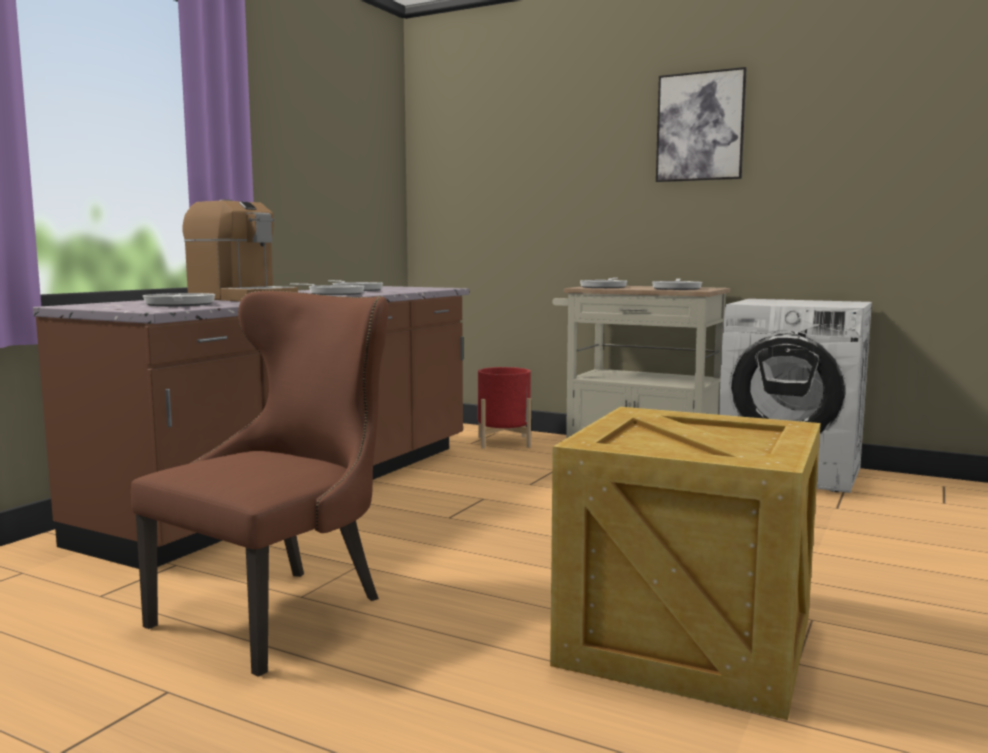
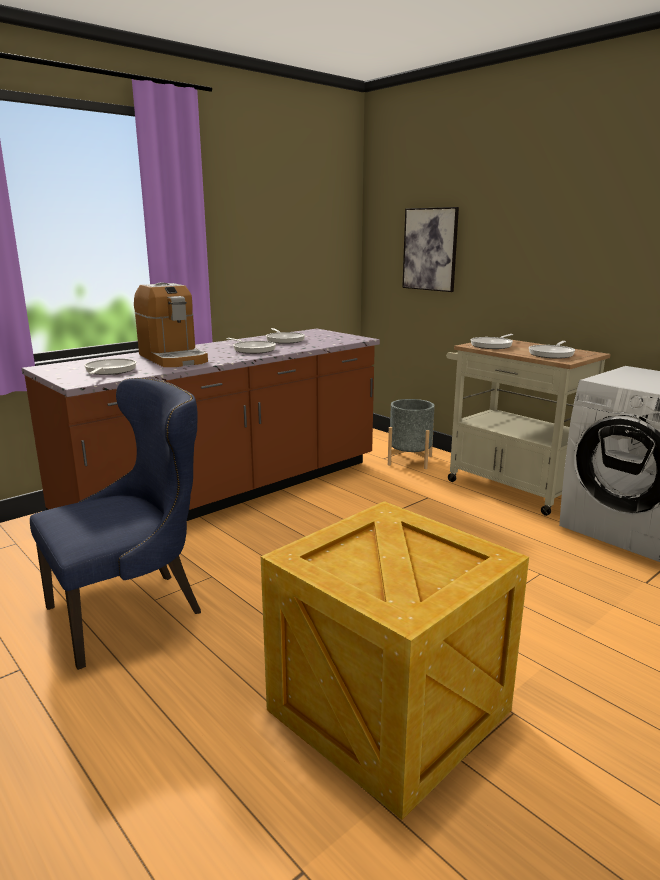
camera: 20 degrees right, 10 degrees up
(280, 611) = (132, 611): brown chair -> blue chair
(504, 442) = (410, 460): red planter -> grey planter
(700, 126) = (599, 198): picture -> picture (430, 249)

